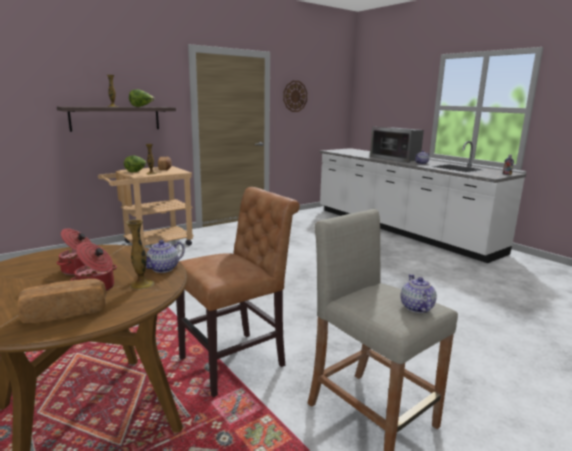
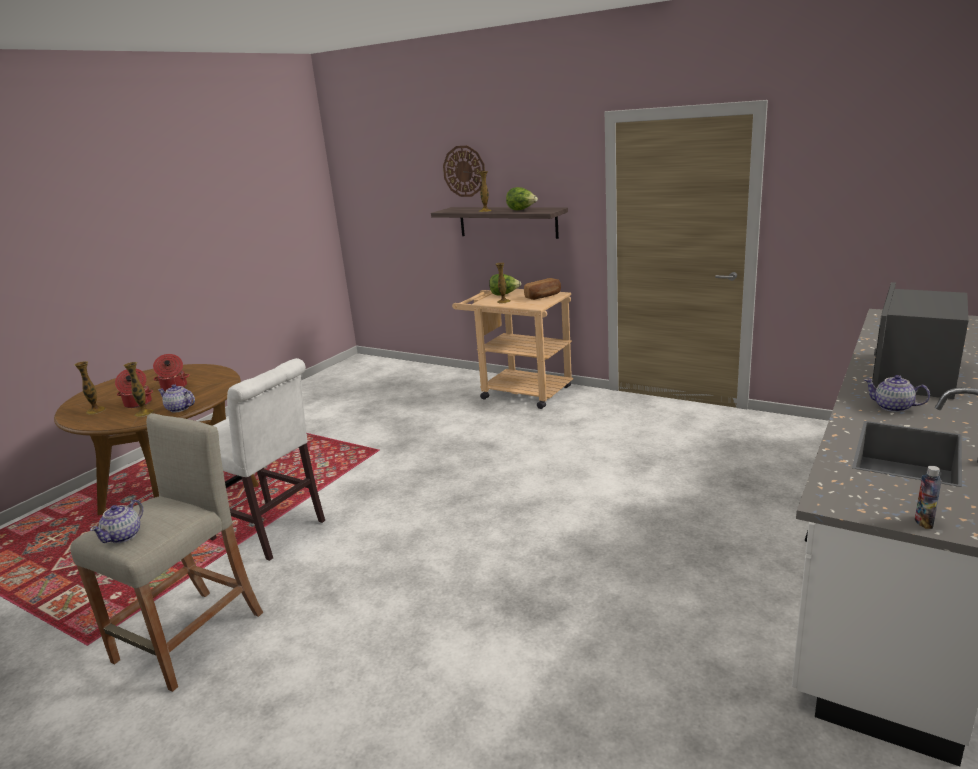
camera: 70 degrees right, 5 degrees up
(65, 313) = (95, 410): bread -> vase
(237, 360) = (272, 532): brown chair -> white chair
(295, 96) = (830, 185): wall clock -> wall clock (464, 171)
(416, 308) = (124, 536): teapot -> teapot turned 135 degrees clockwise

